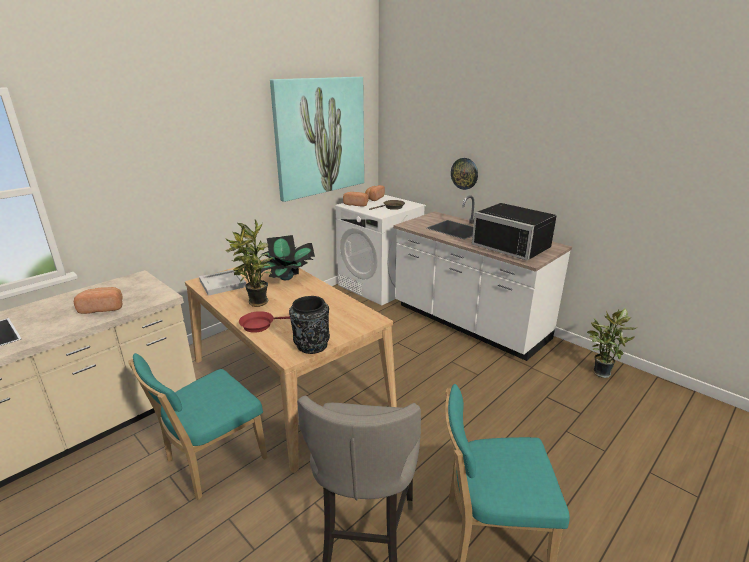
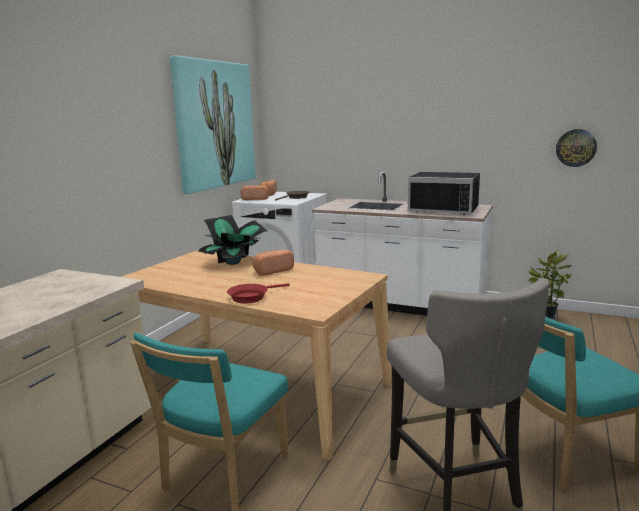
camera: 20 degrees left, 10 degrees down
(103, 308) = (47, 301): bread -> bread (272, 271)
(222, 284) = (161, 276): white tray -> none
(256, 303) = (224, 283): potted plant -> none
(311, 345) = (328, 301): black vase -> none
(464, 173) = (369, 153): wall clock -> wall clock (576, 148)

